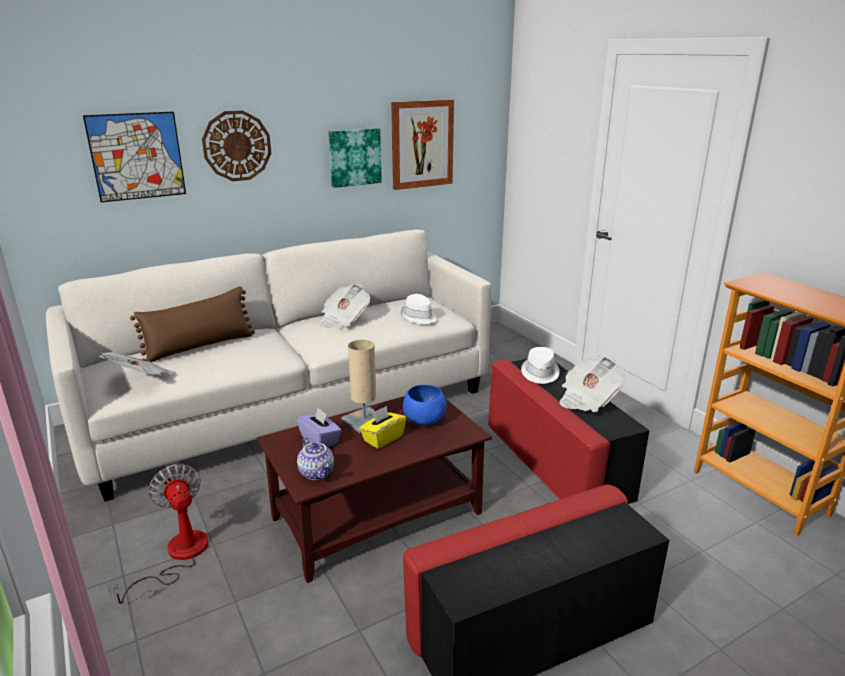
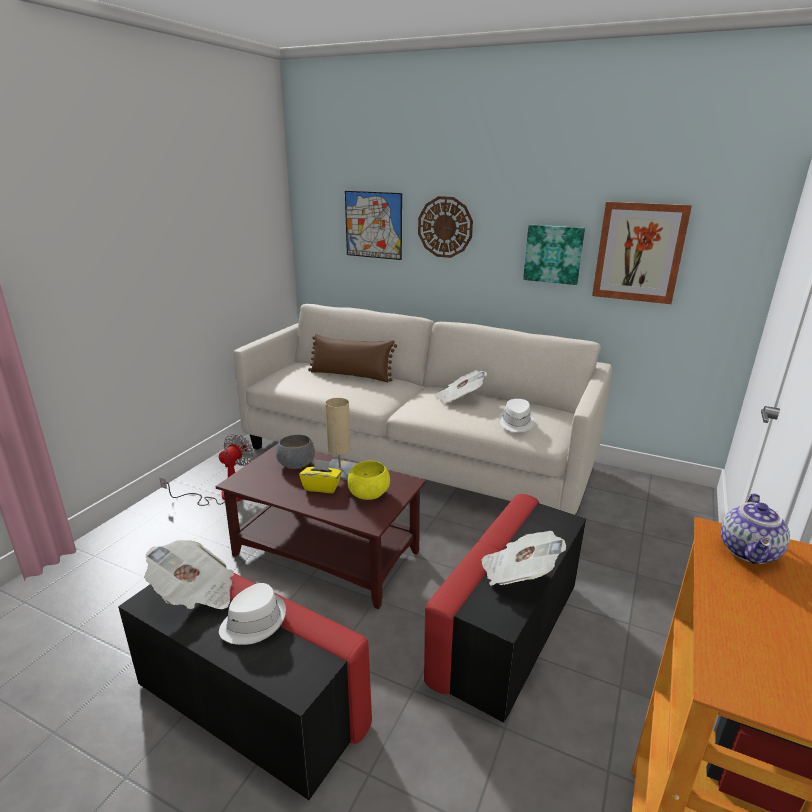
camera: 55 degrees right, 0 degrees up
(141, 379) = (289, 378): newspaper -> newspaper (195, 593)
(317, 473) = (254, 479): teapot -> teapot (750, 552)
(320, 440) = (296, 464): purple tissue box -> grey bowl
(424, 420) = (368, 494): blue bowl -> yellow bowl
(539, 373) = (533, 525): white hat -> white hat (253, 621)

